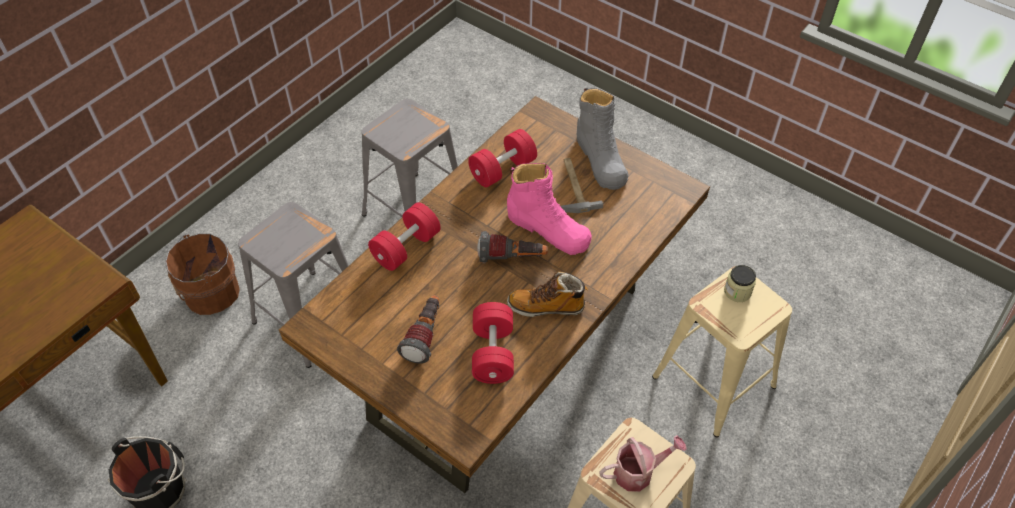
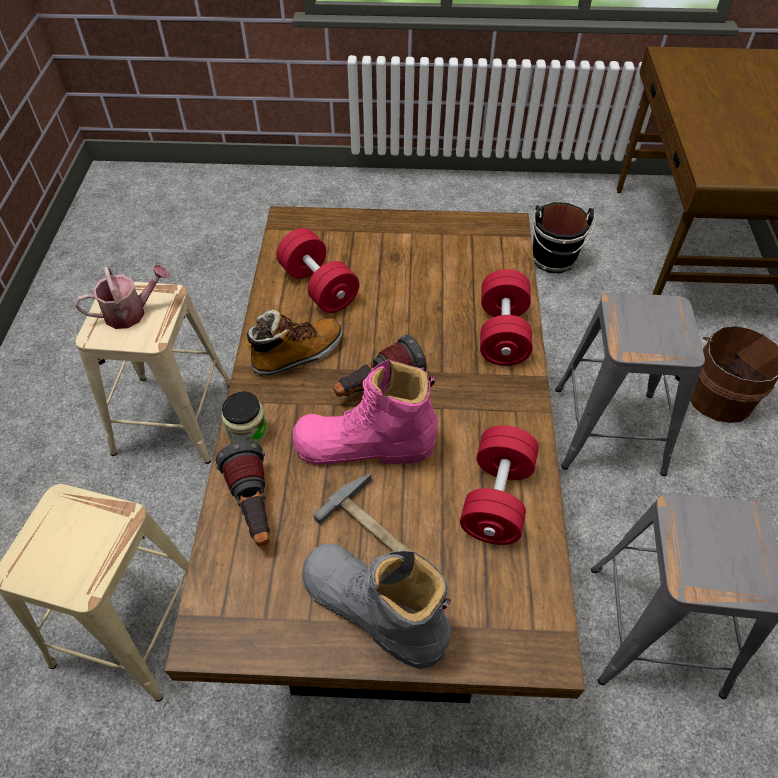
camera: 145 degrees right, 0 degrees up
(425, 335) = (397, 269): flashlight -> flashlight (253, 507)
(638, 472) = (131, 312): watering can -> watering can turned 150 degrees counterclockwise
(737, 291) = (80, 563): jar -> jar (247, 431)

